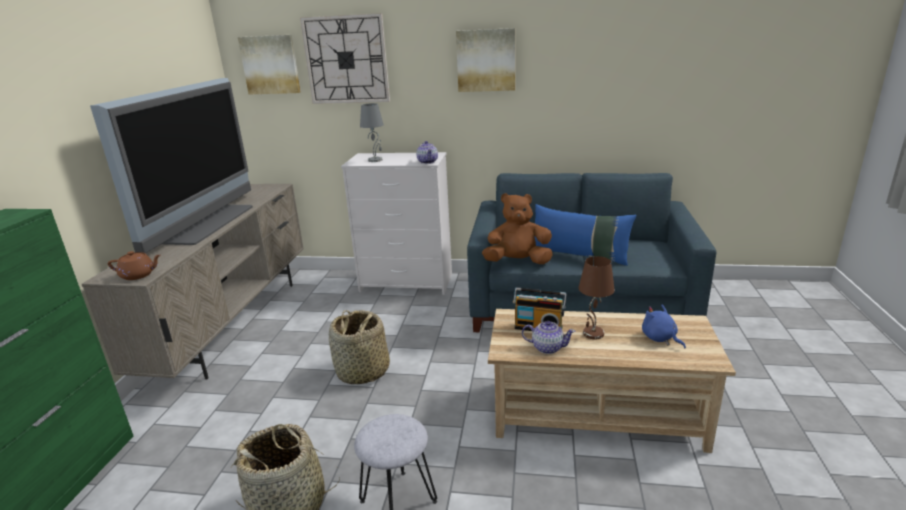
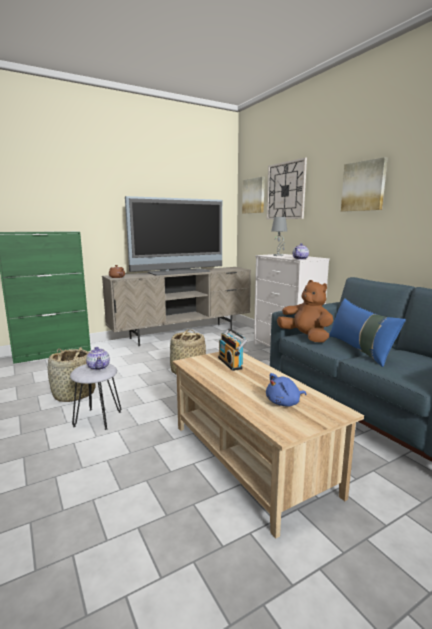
camera: 50 degrees right, 10 degrees down
(547, 347) = (209, 371): teapot -> teapot (98, 367)
(593, 334) = (250, 379): brown table lamp -> none
(660, 338) = (284, 403): blue plush toy -> blue plush toy turned 135 degrees counterclockwise

